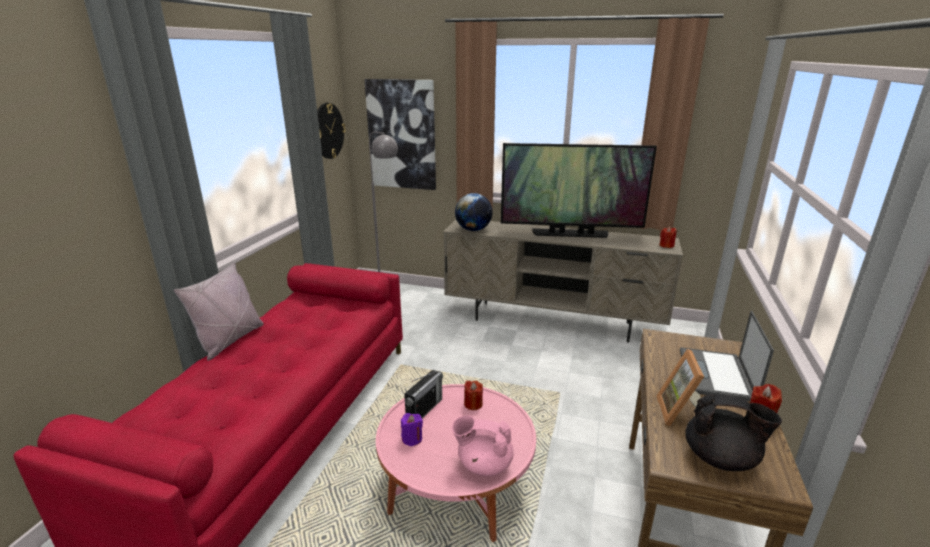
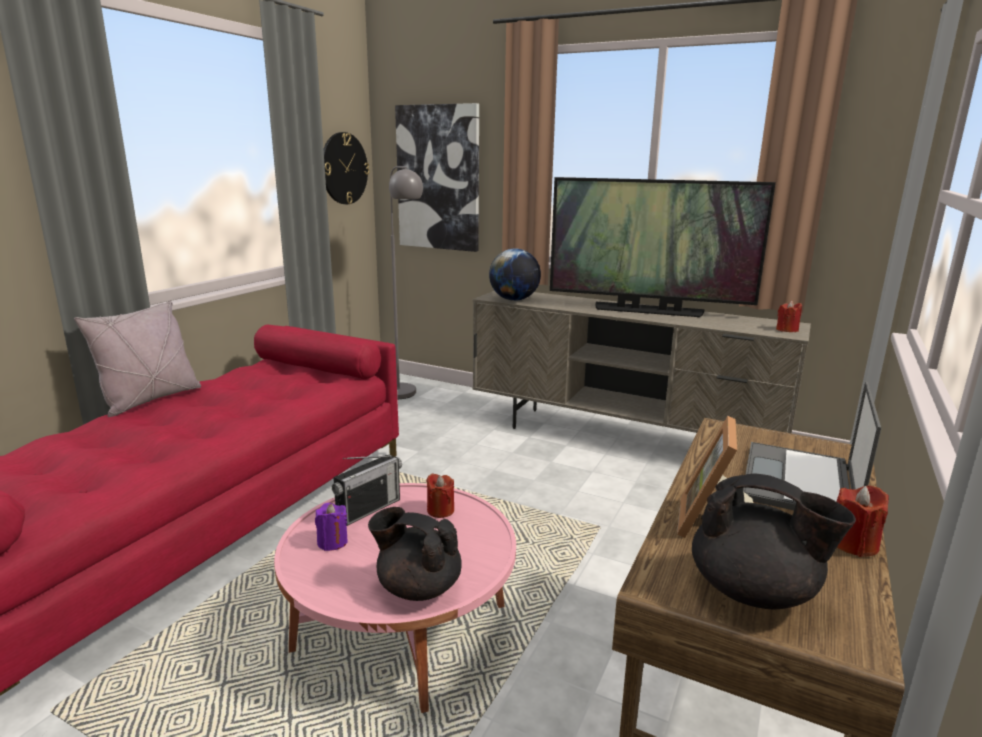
camera: 10 degrees right, 5 degrees down
(484, 464) = (418, 587): pink teapot -> black teapot

